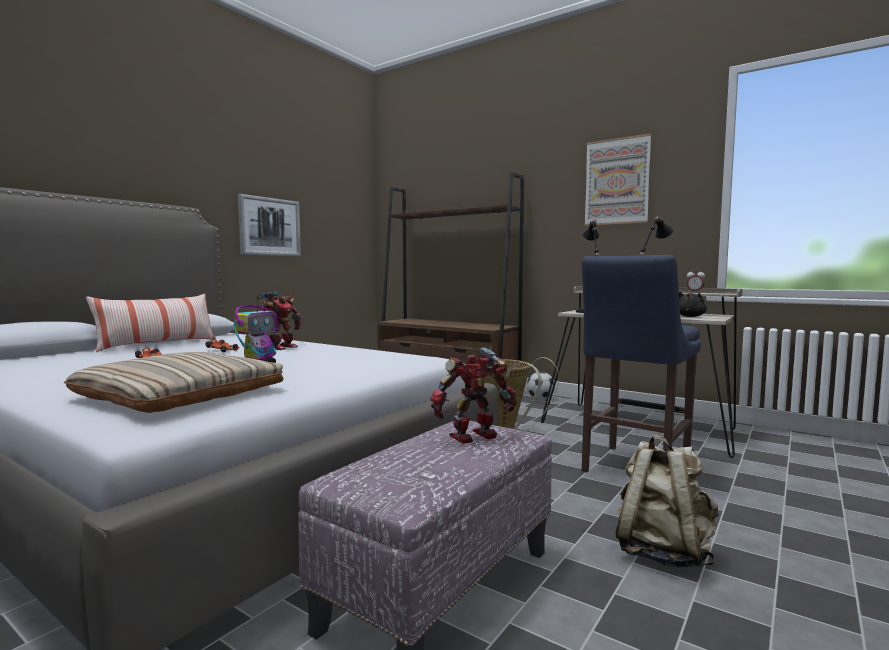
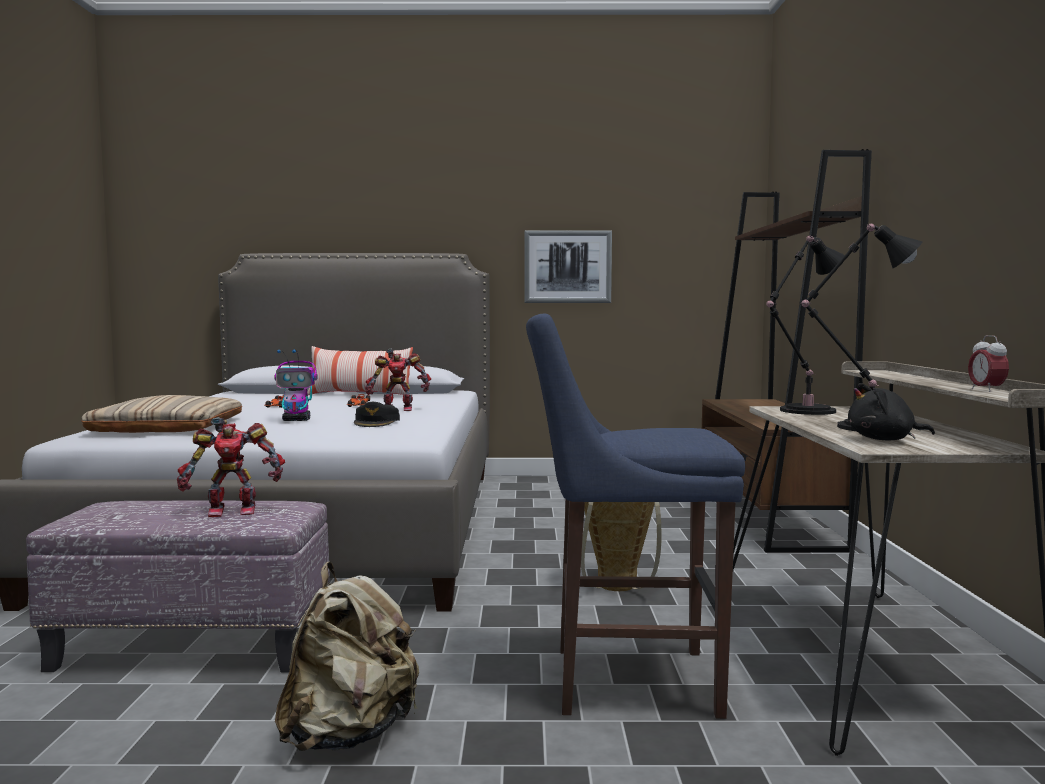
camera: 55 degrees right, 0 degrees up
(335, 356) = (377, 422): none -> black cap
(475, 437) = (232, 510): toy robot -> toy robot turned 135 degrees clockwise
(540, 399) = (845, 569): football -> none
(617, 182) = (977, 140): picture -> none

